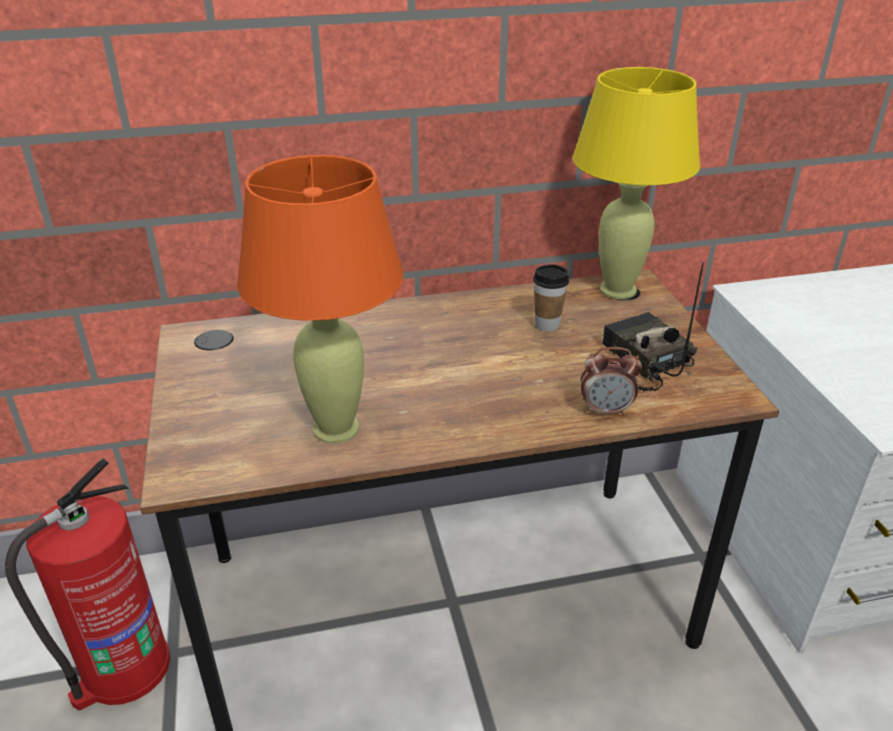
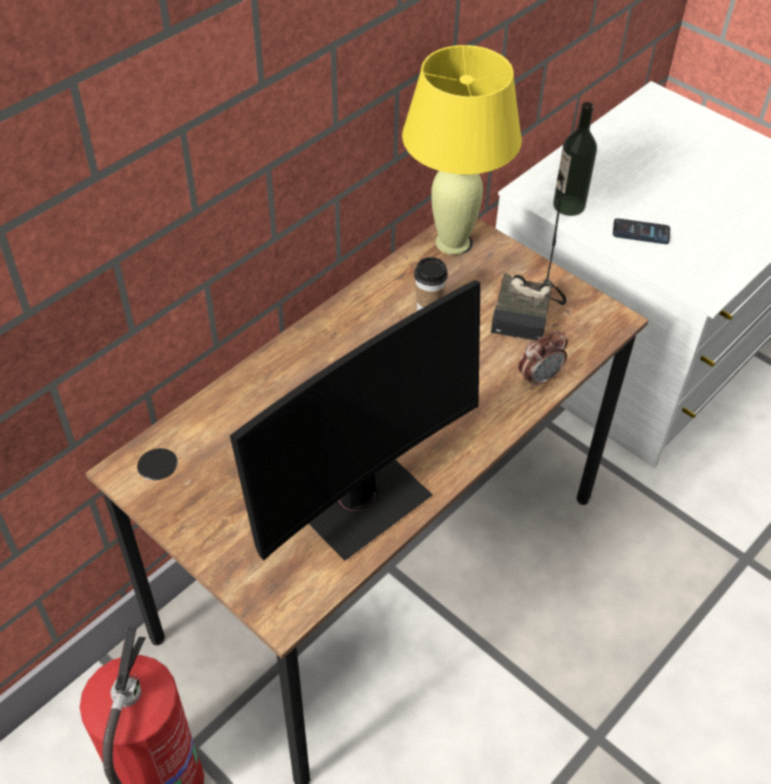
camera: 35 degrees left, 15 degrees up
(336, 428) = (359, 499): orange table lamp -> monitor
(643, 360) = (528, 314): radio -> radio turned 105 degrees counterclockwise
(779, 314) = (569, 205): none -> bottle
(846, 357) = (641, 232): none -> phone

